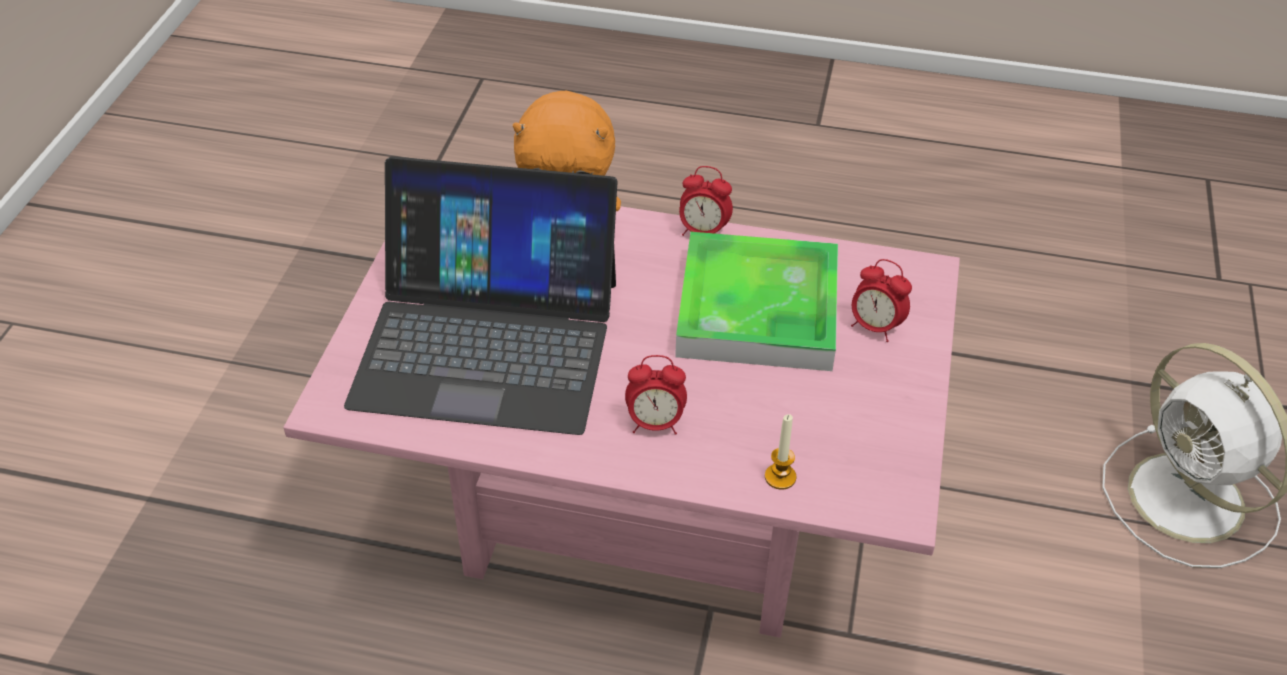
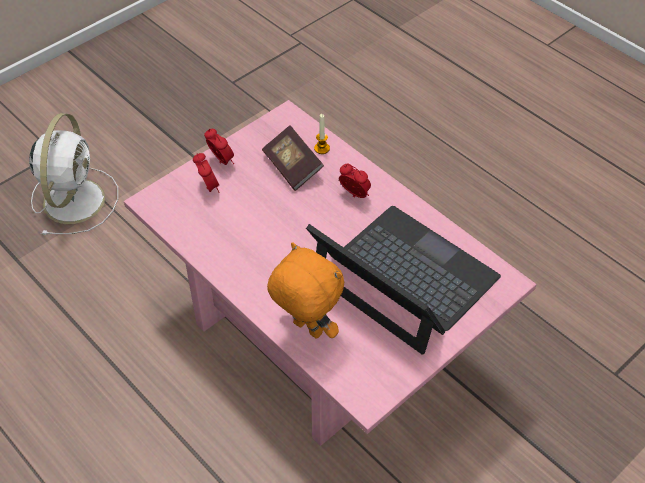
camera: 145 degrees left, 5 degrees up
(703, 232) = (234, 285): alarm clock -> alarm clock (221, 161)
(757, 309) = (253, 225): tray -> none
(792, 420) = (292, 167): none -> book

